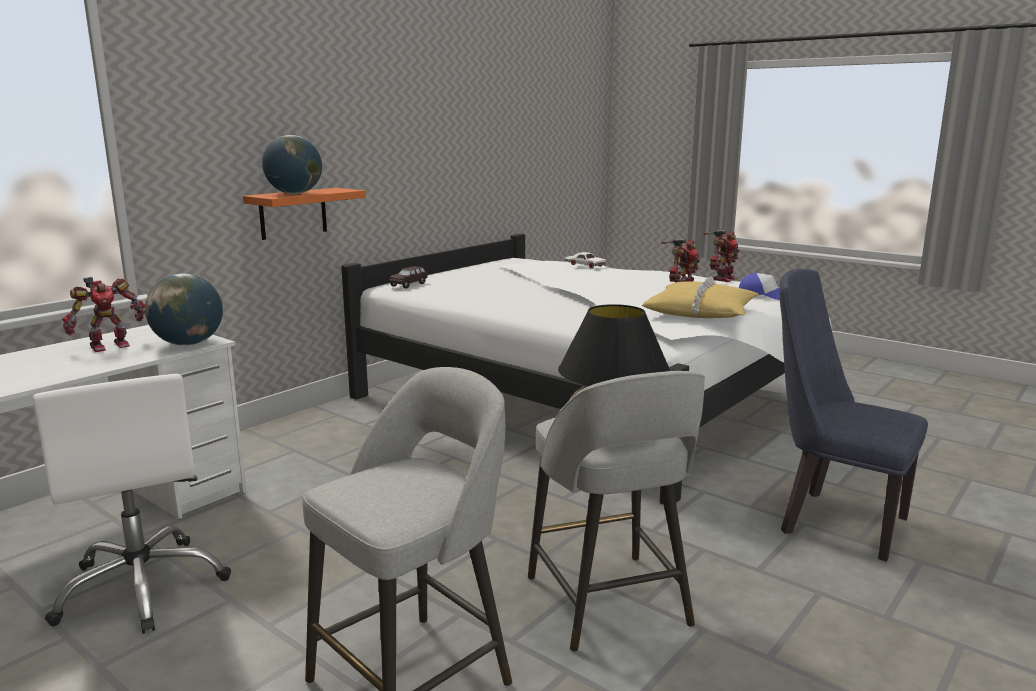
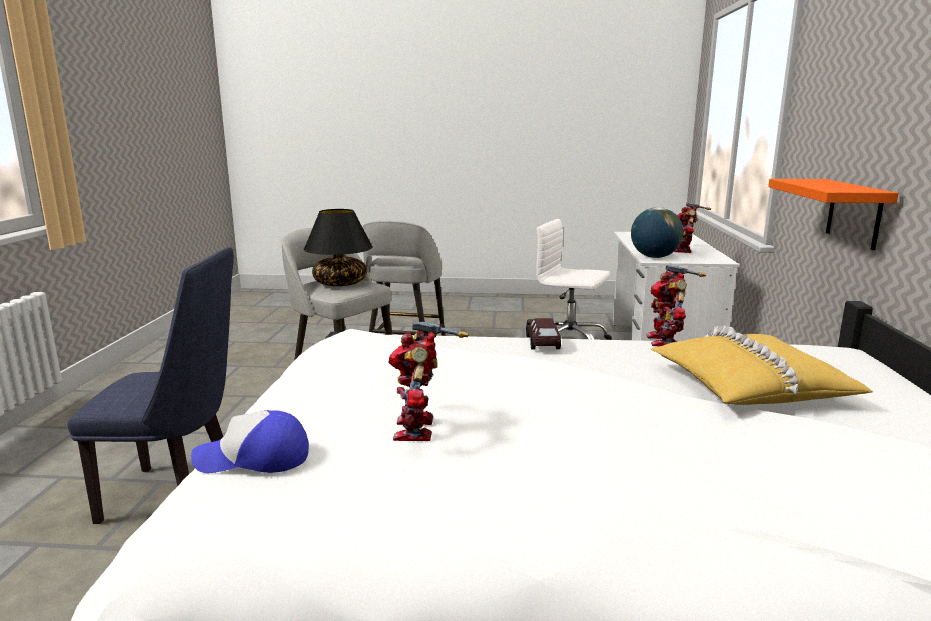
camera: 145 degrees right, 0 degrees up
(294, 194) = (813, 182): globe -> none
(408, 284) = (823, 354): brown toy car -> brown toy car (542, 343)
(585, 265) = (789, 504): white toy car -> none
(701, 312) = (345, 374): yellow pillow -> yellow pillow (748, 386)
(722, 279) = (377, 536): toy robot -> toy robot (665, 341)

